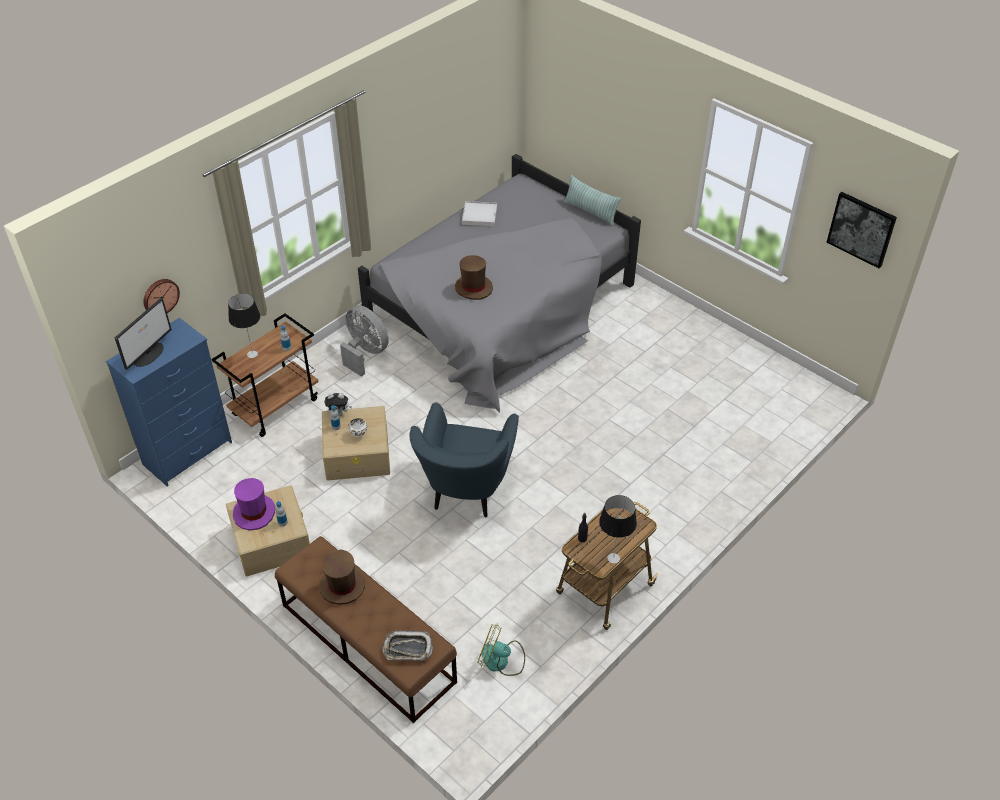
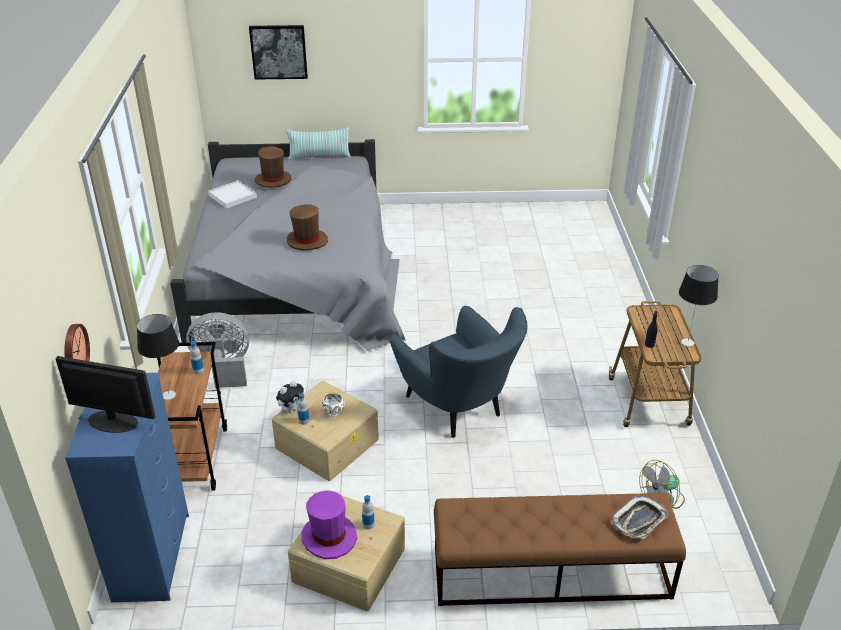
camera: 45 degrees left, 10 degrees down
(149, 354) = (112, 421): monitor -> monitor turned 60 degrees counterclockwise
(342, 586) = (517, 519): brown hat -> brown hat (273, 180)
(861, 229) = (590, 42): picture -> picture (279, 52)

